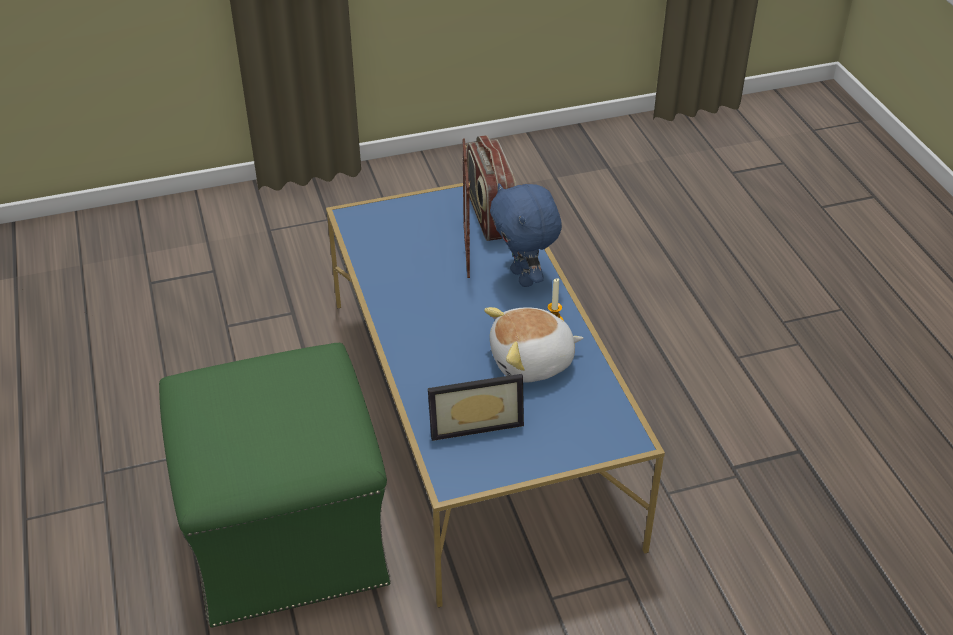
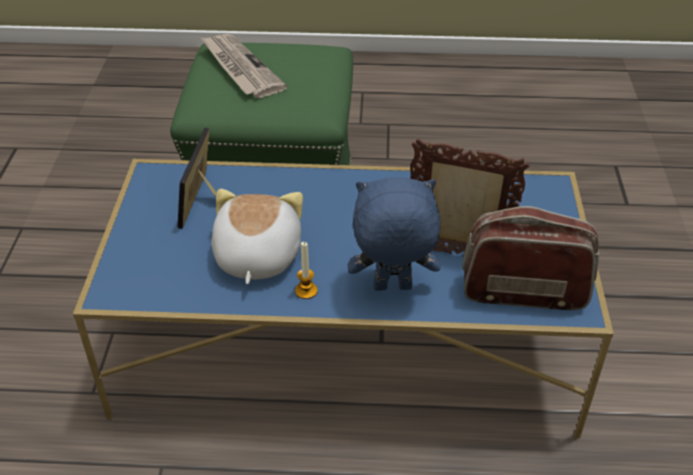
camera: 110 degrees right, 0 degrees up
(258, 441) = (240, 68): none -> newspaper

